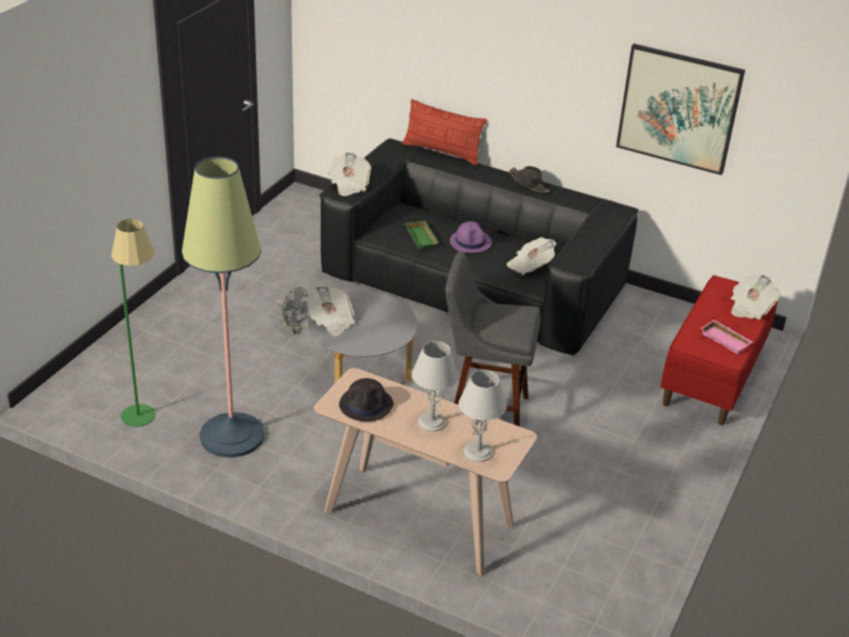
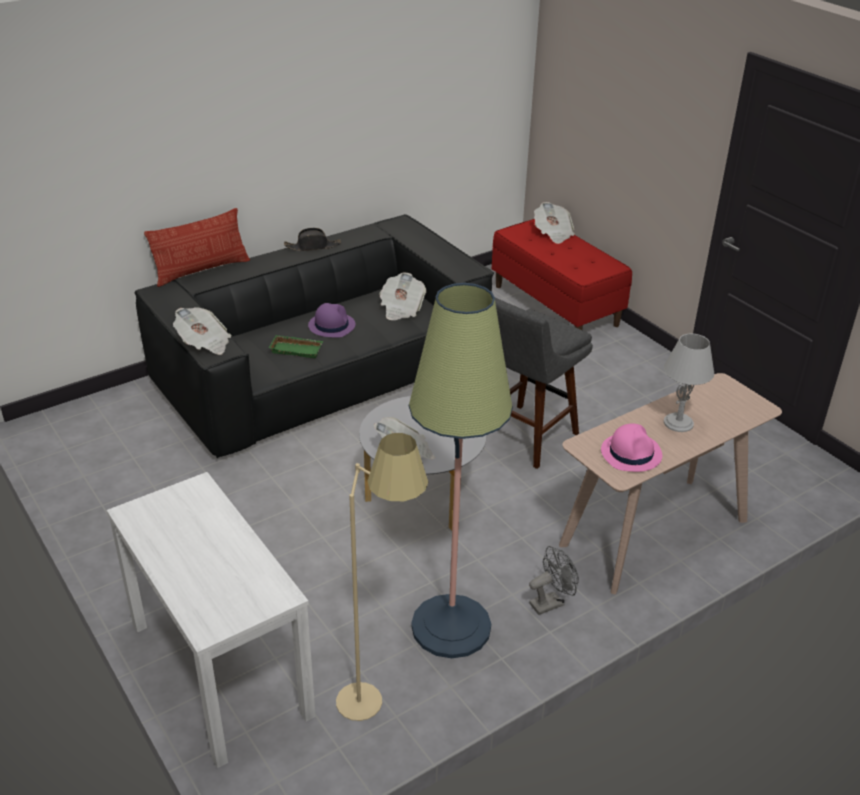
camera: 60 degrees left, 0 degrees up
(132, 349) = (219, 668): none -> white console table
(146, 423) = (380, 697): green floor lamp -> beige floor lamp
(292, 329) = (295, 517): grey fan -> grey fan (551, 602)
(366, 405) = (631, 453): black hat -> pink hat
(477, 452) = (735, 412): grey table lamp -> none
(679, 108) = (417, 98): picture -> none
(726, 340) = (588, 258): pink tray -> none

